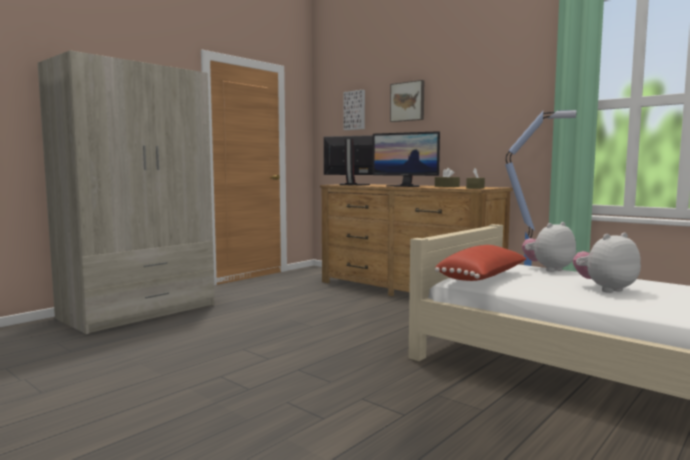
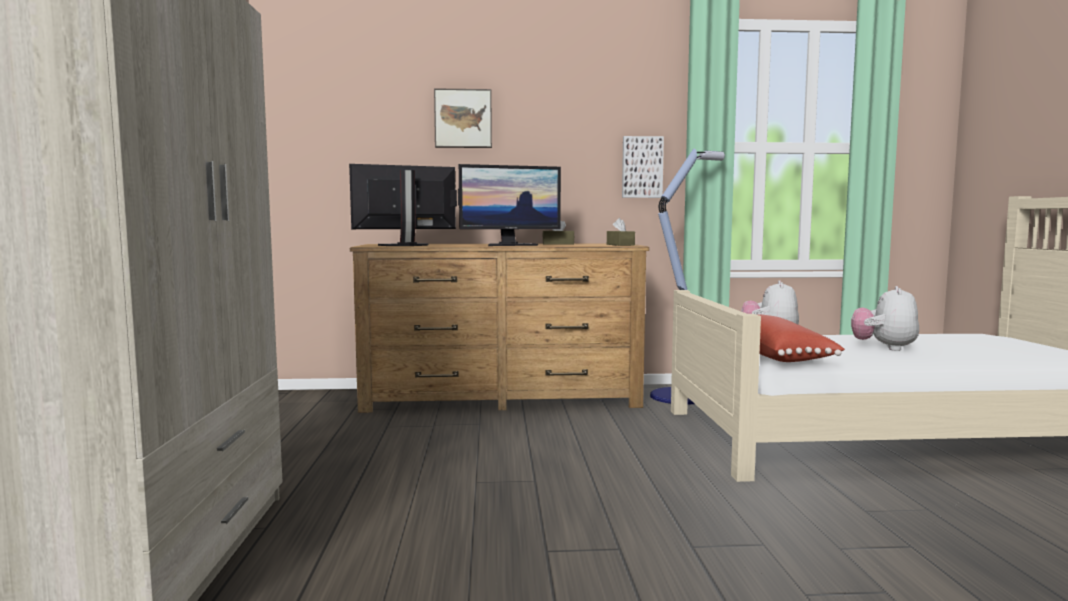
camera: 45 degrees left, 0 degrees up
(355, 110) = (358, 123): picture -> picture (642, 167)

